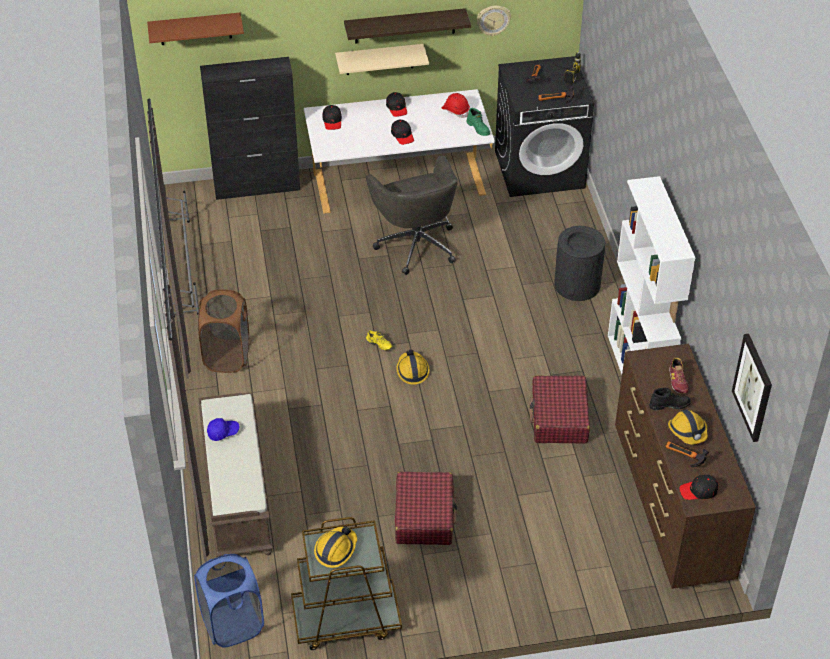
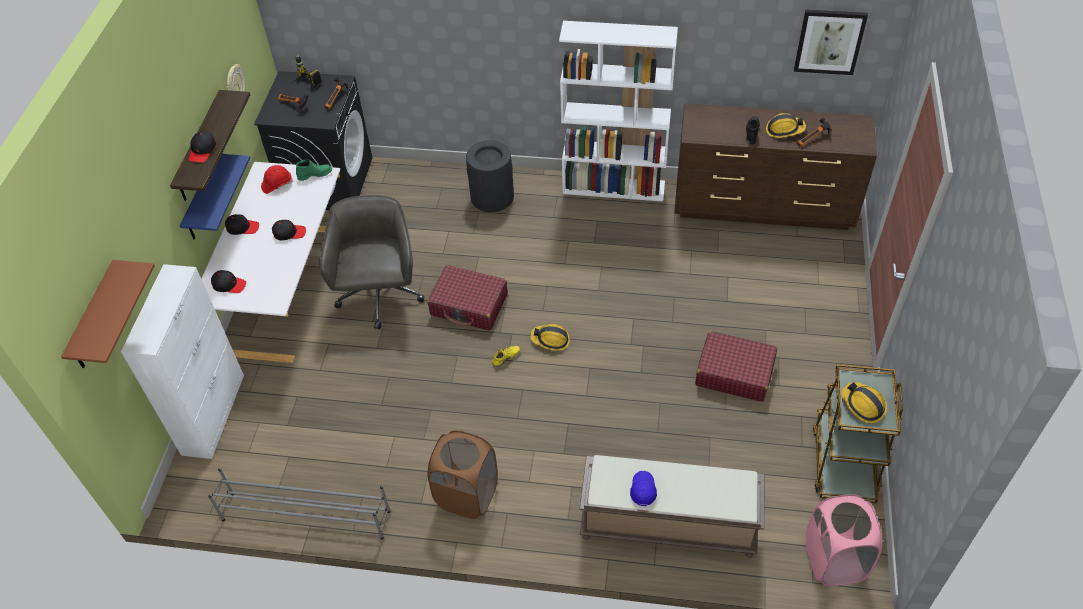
camera: 70 degrees left, 5 degrees up
(232, 624) = (834, 560): blue laundry basket -> pink laundry basket
(257, 186) = (213, 413): black cabinet -> white cabinet
(379, 59) = (202, 199): beige shelf -> blue shelf
(416, 244) = (380, 296): grey office chair -> grey office chair turned 90 degrees counterclockwise
(559, 418) = (647, 250): red suitcase -> red suitcase (469, 305)
(677, 380) = (725, 120): shoe -> none
(698, 491) = (850, 141): black cap -> black cap (202, 150)

